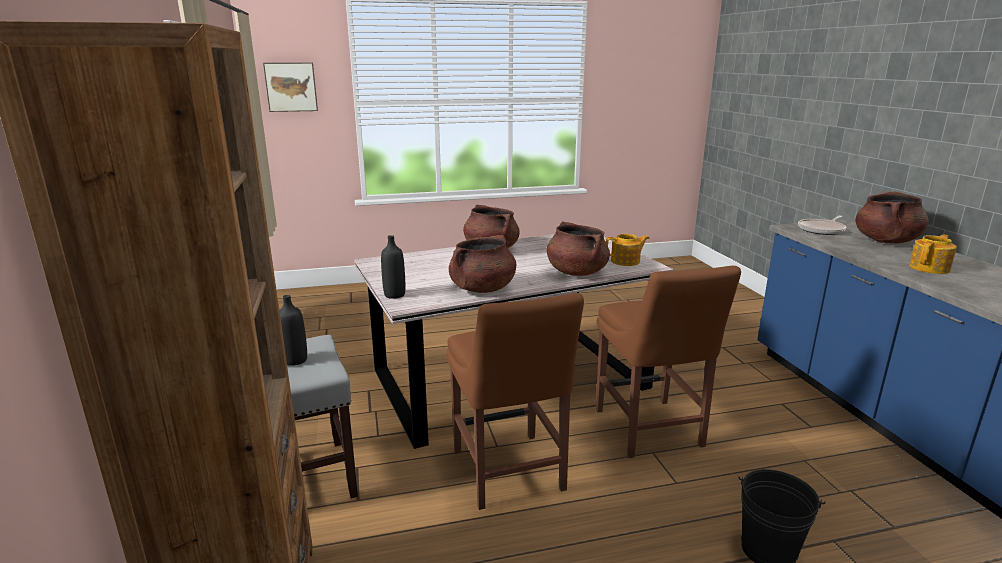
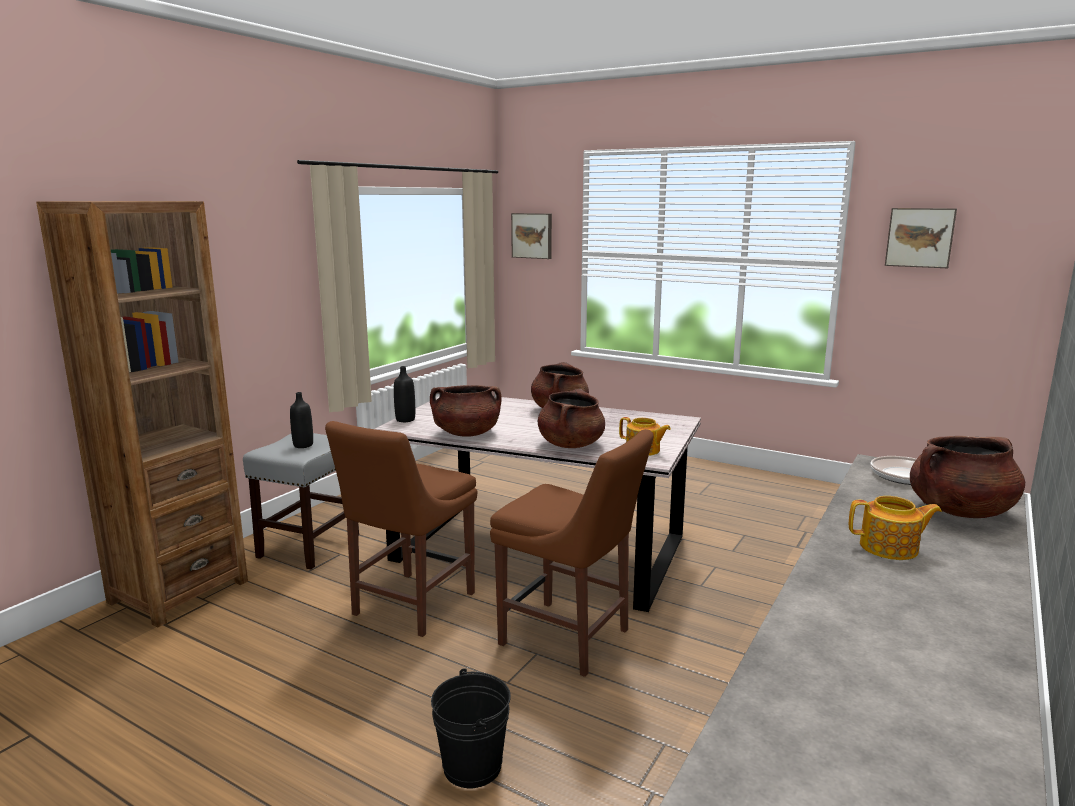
camera: 45 degrees right, 5 degrees down
(631, 76) = (920, 237): none -> picture
(650, 431) = (570, 639): brown chair -> brown chair turned 90 degrees counterclockwise

